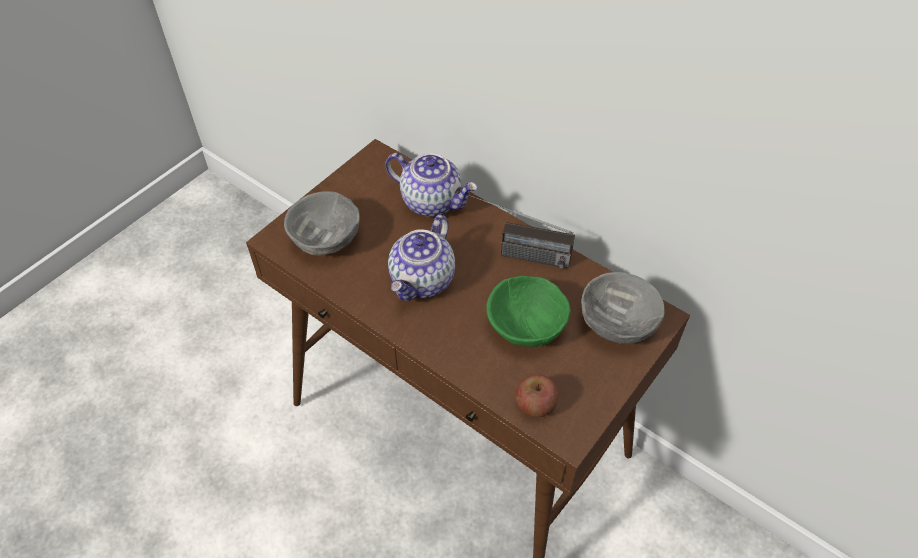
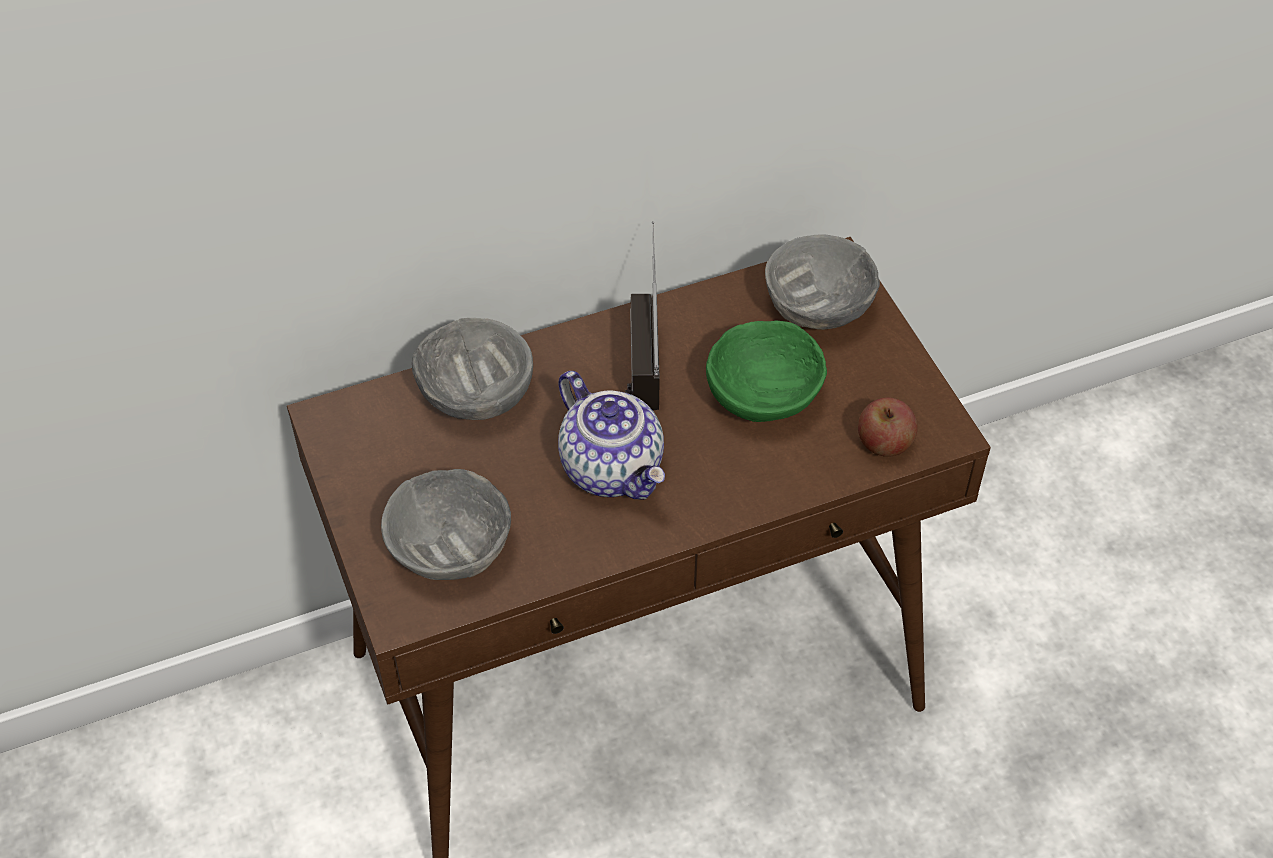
camera: 60 degrees left, 0 degrees up
(432, 201) = (475, 393): teapot -> grey bowl
(517, 253) = (640, 347): radio -> radio turned 135 degrees clockwise

